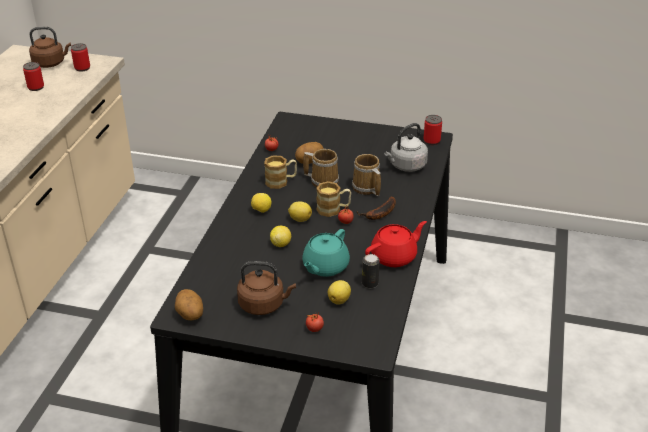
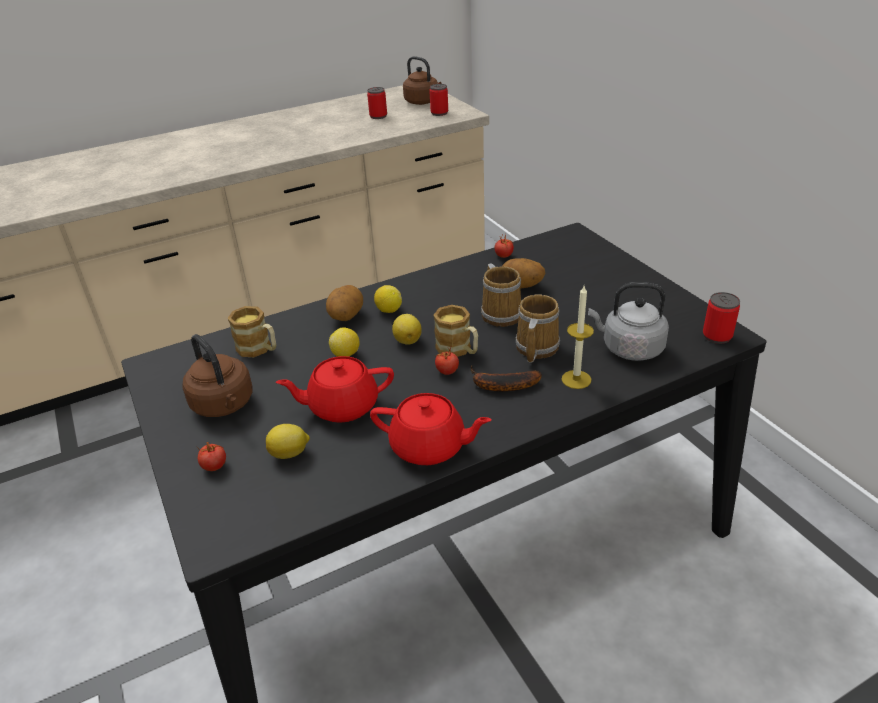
camera: 50 degrees right, 0 degrees up
(189, 315) = (160, 371): potato -> potato (346, 317)
(281, 181) = (457, 292): mug -> mug (259, 349)
(325, 266) = (342, 406): turquoise teapot -> red teapot
(370, 283) = (350, 459): can -> none
(406, 192) = (576, 379): none -> candle

